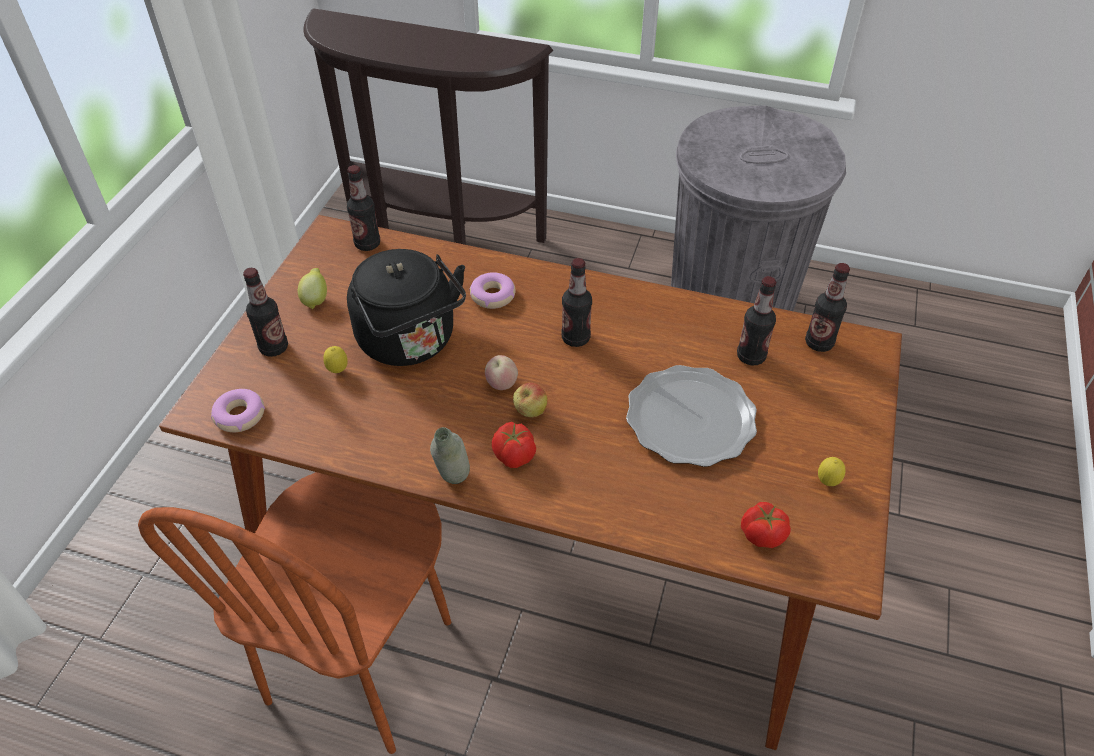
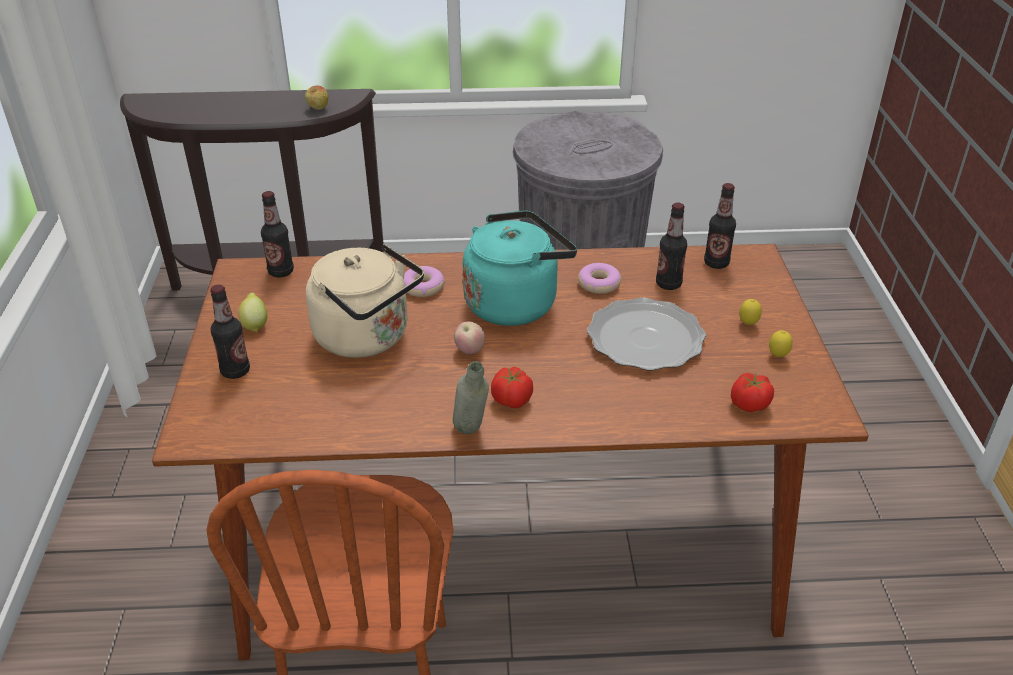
camera: 20 degrees left, 10 degrees down
(239, 416) = (232, 432): donut -> donut (599, 284)
(338, 371) = (310, 375): lemon -> lemon (748, 324)
(411, 342) = (367, 338): black kettle -> beige kettle
(530, 412) = (507, 365): apple -> apple (318, 109)
(575, 338) = (515, 302): bottle -> turquoise kettle

